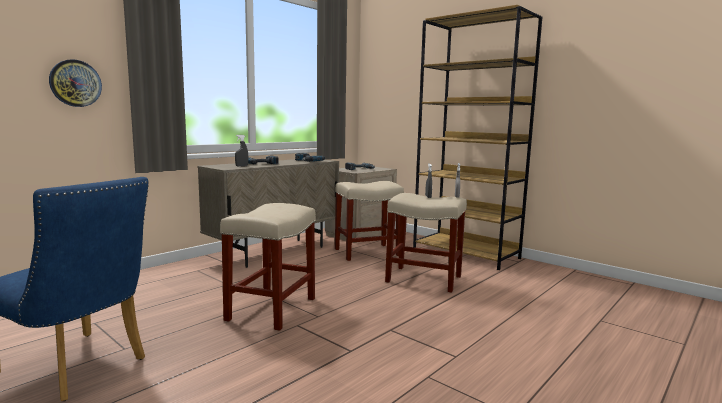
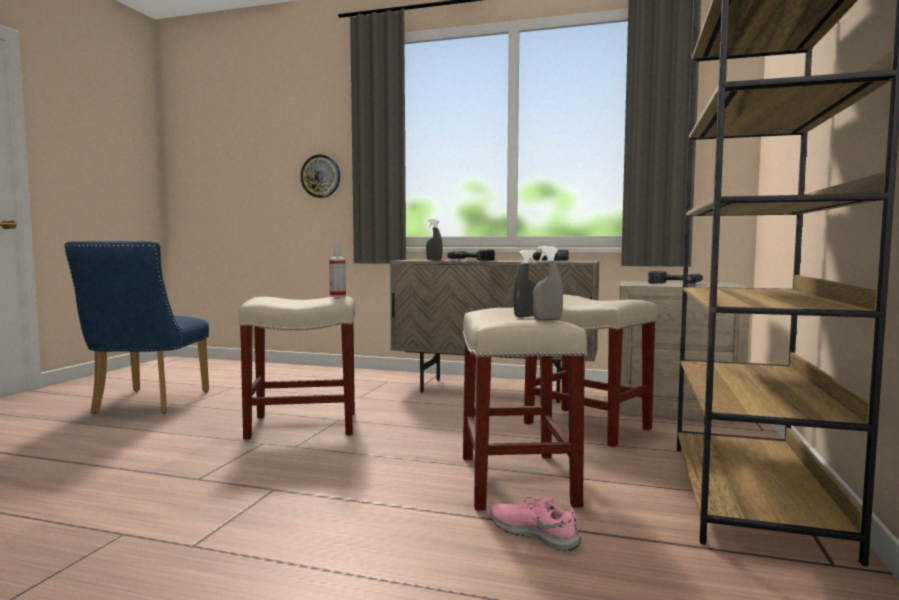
camera: 65 degrees right, 5 degrees down
(285, 204) = (337, 296): none -> spray bottle
(479, 288) = (534, 533): none -> pink shoe

